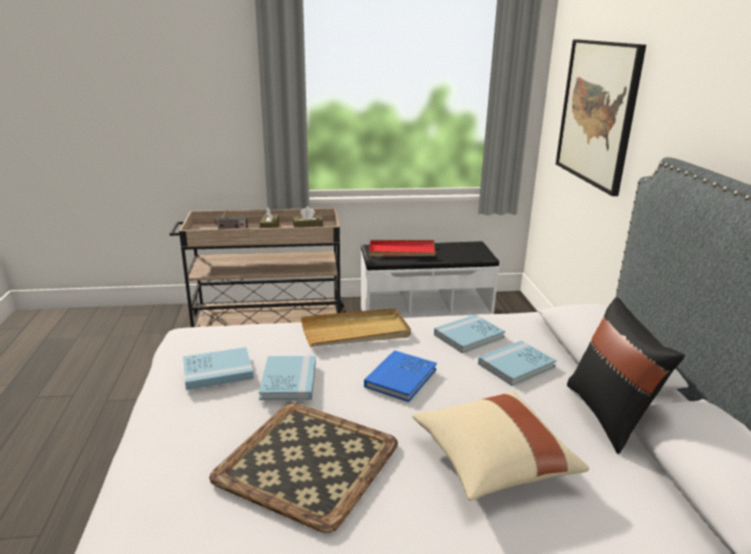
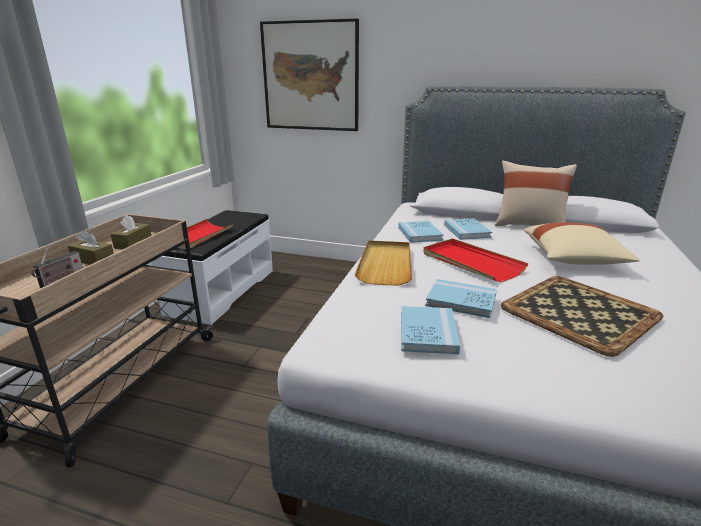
camera: 65 degrees left, 0 degrees up
(401, 378) = (471, 263): blue book -> red tray
(610, 415) = (529, 225): black pillow -> beige pillow

